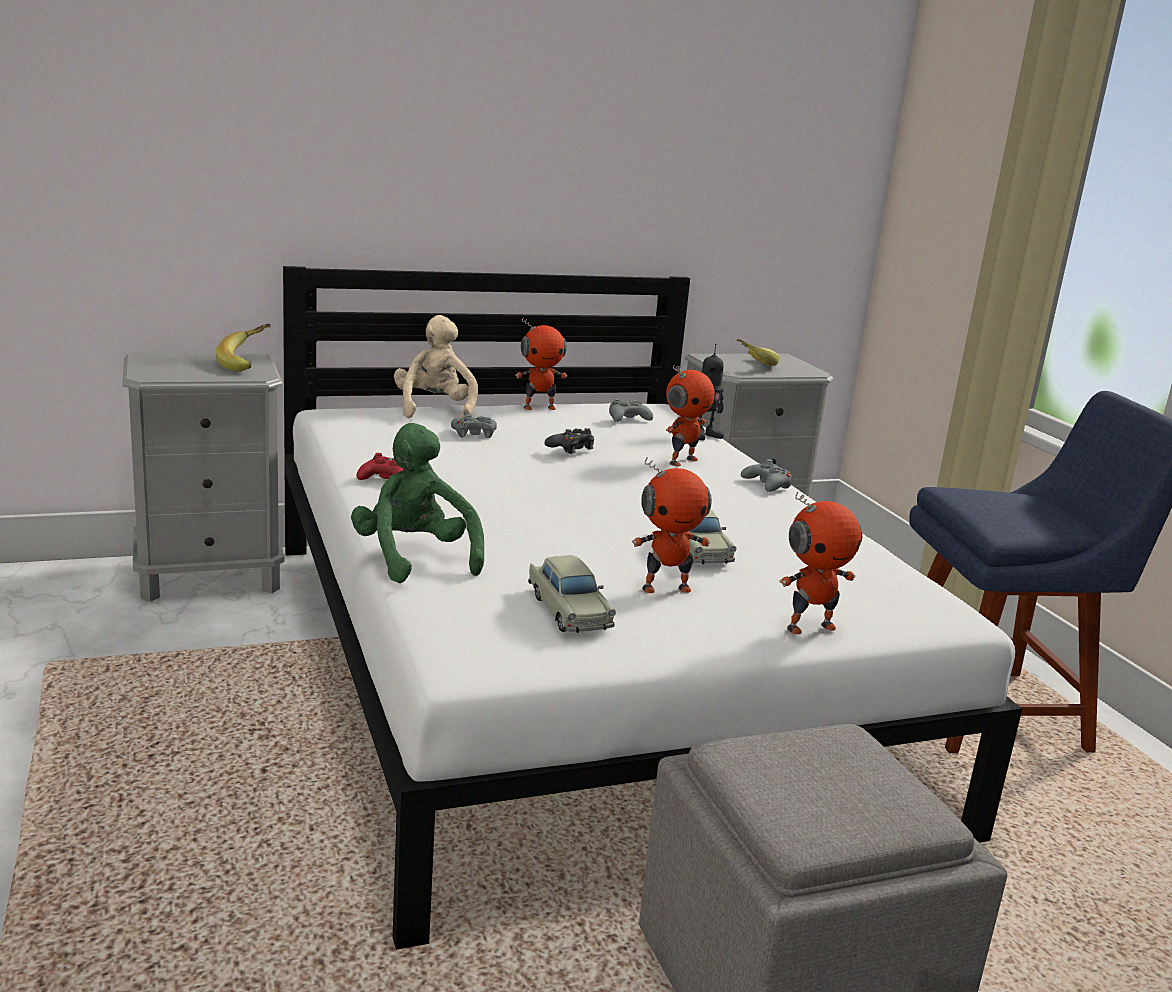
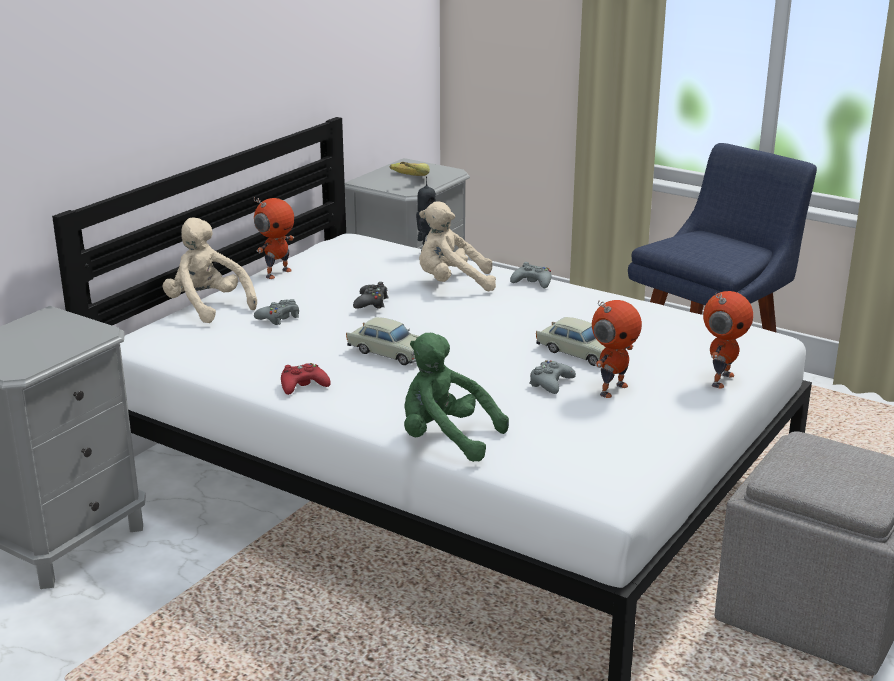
camera: 35 degrees left, 5 degrees up
(249, 364) = (65, 324): banana -> none
(568, 610) = (594, 431): beige toy car -> beige toy car (389, 352)
(628, 418) = (358, 259): grey game controller -> grey game controller (550, 383)
(682, 461) = (452, 284): toy robot -> beige plush toy

